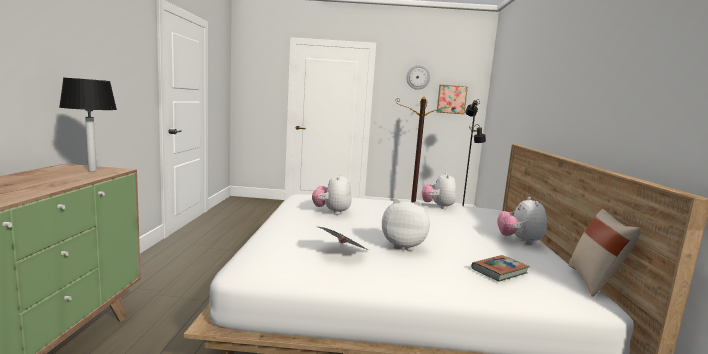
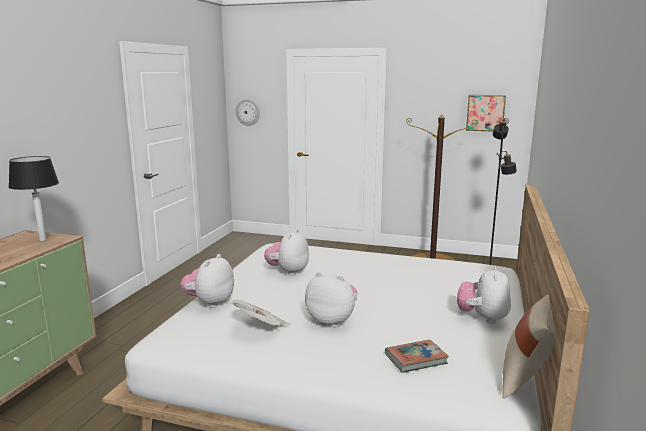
camera: 15 degrees right, 5 degrees up
(418, 77) = (441, 87): wall clock -> wall clock (248, 112)
(438, 207) = (422, 263): plush toy -> plush toy (210, 302)

